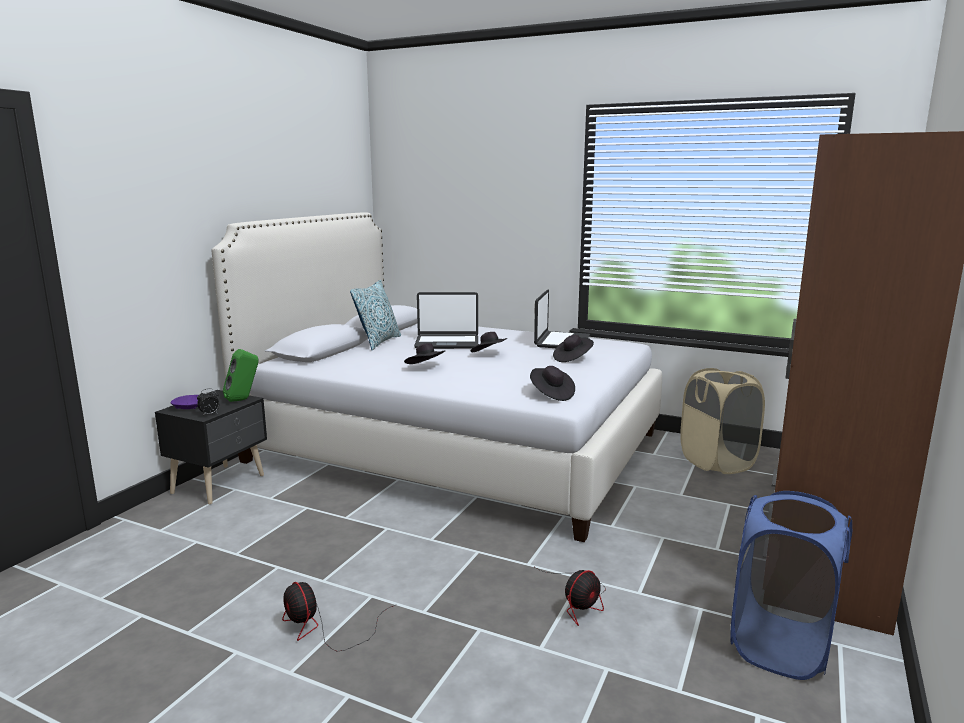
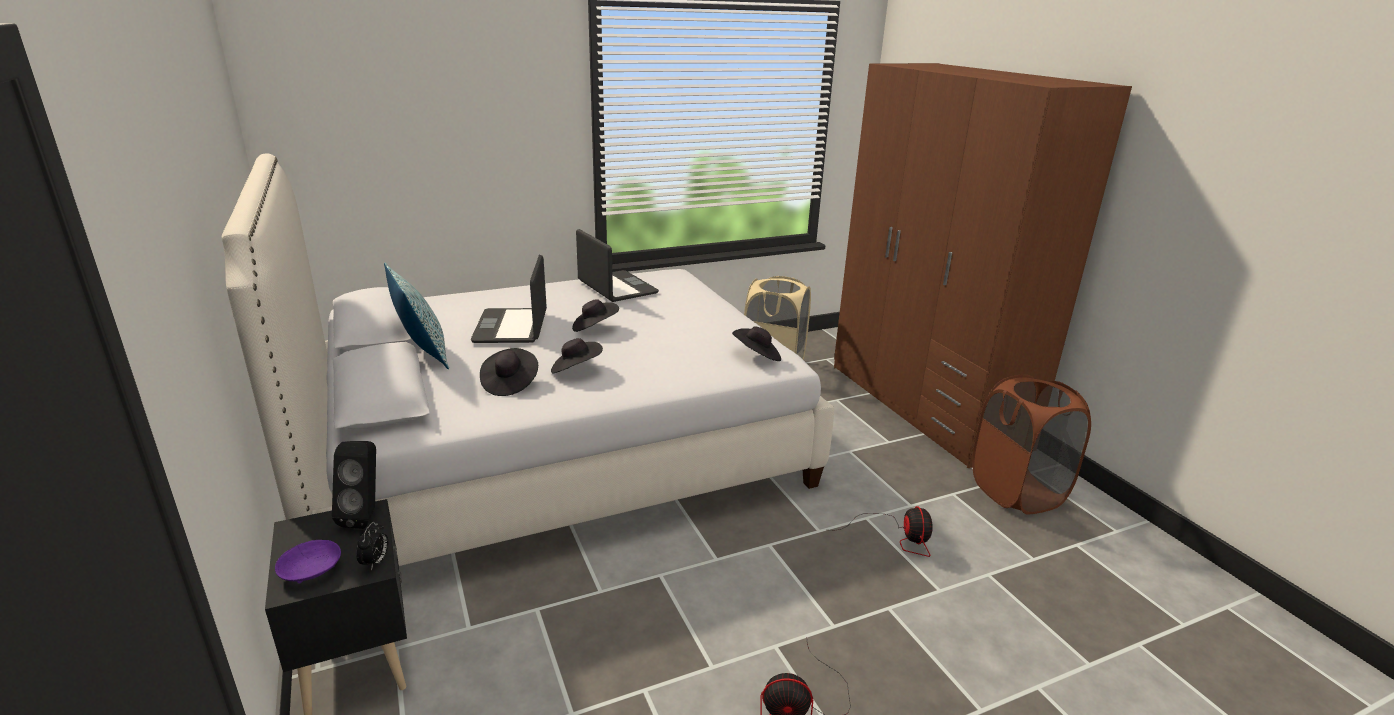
camera: 50 degrees left, 10 degrees up
(243, 399) = (365, 516): green speaker -> black speaker
(447, 343) = (512, 327): laptop -> laptop turned 135 degrees clockwise
(572, 359) = (675, 307): black hat -> black hat (509, 383)
(780, 645) = (1016, 492): blue laundry basket -> brown laundry basket

